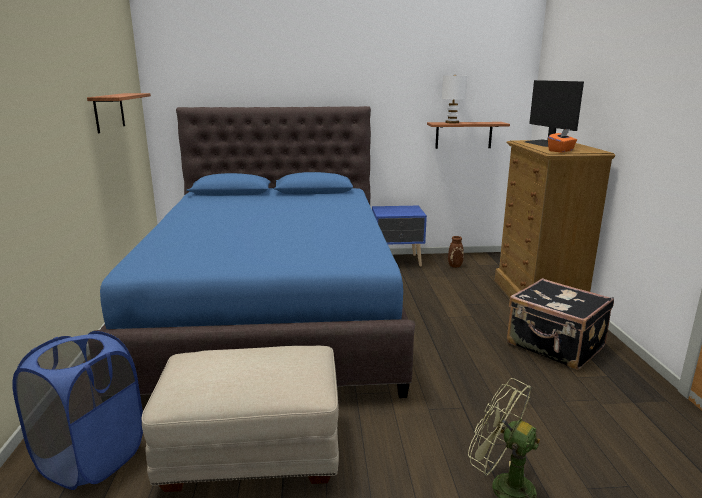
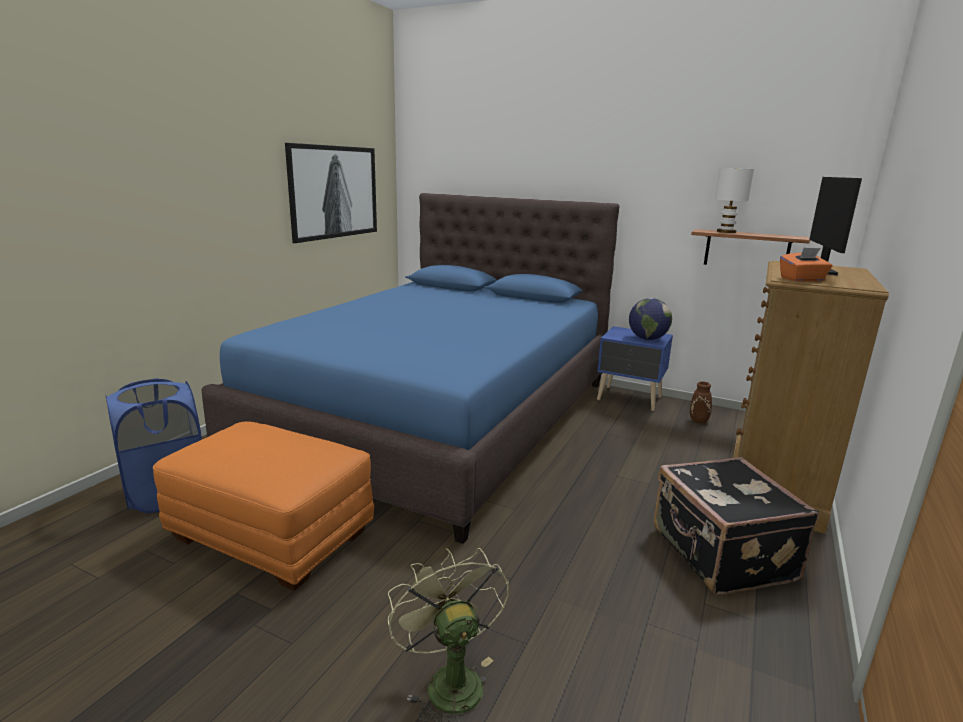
camera: 30 degrees right, 0 degrees up
(109, 112) = (334, 192): shelf -> picture
(253, 451) = (272, 536): beige ottoman -> orange ottoman
(408, 211) = (647, 339): none -> globe

